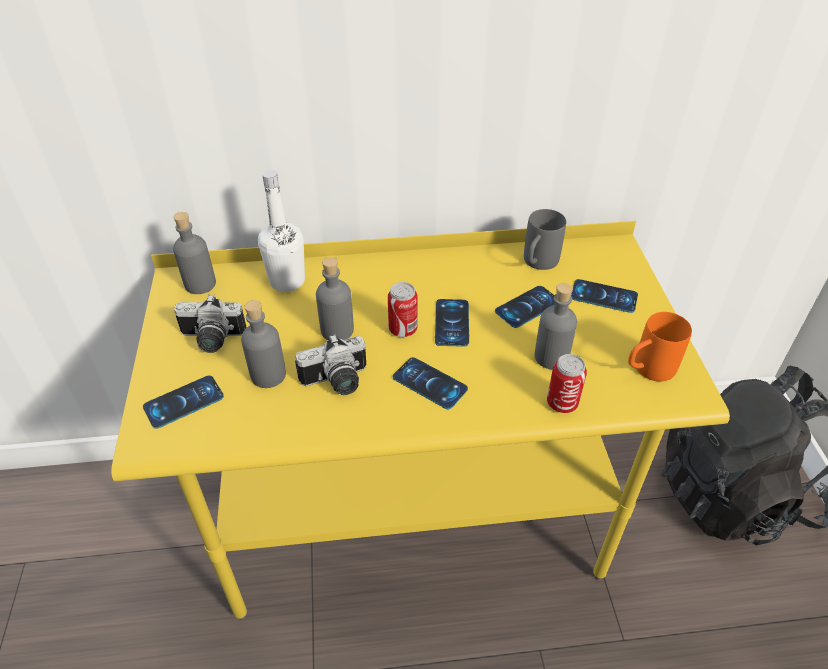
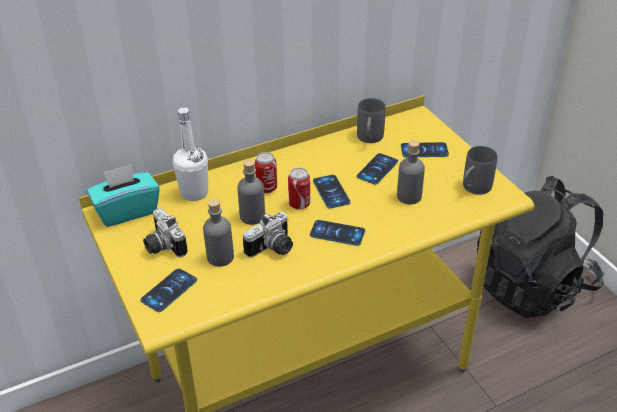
camera: 20 degrees left, 5 degrees down
(200, 284) = (127, 211): grey bottle -> turquoise tissue box
(211, 340) = (162, 246): camera -> camera turned 75 degrees clockwise
(562, 403) = (430, 222): can -> can (266, 188)
(647, 370) = (473, 189): orange mug -> grey mug

